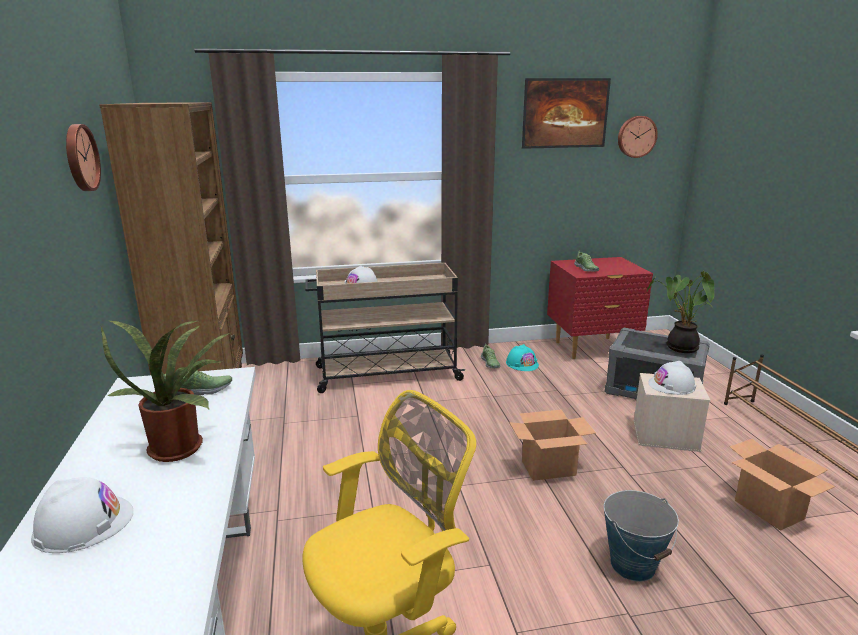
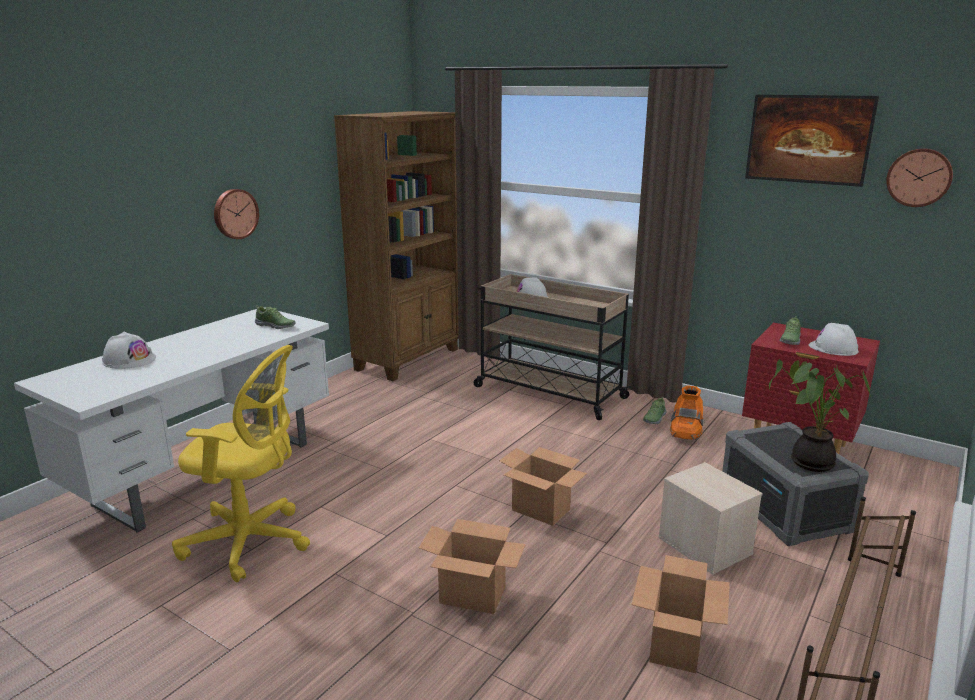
camera: 45 degrees right, 0 degrees up
(79, 158) = (300, 153): wall clock -> wall clock (235, 213)
(181, 446) = (215, 347): potted plant -> none
(522, 364) = (686, 430): turquoise hard hat -> orange boot
(633, 565) = (473, 595): bucket -> cardboard box
(672, 385) = (710, 484): white hard hat -> white hard hat (833, 348)

